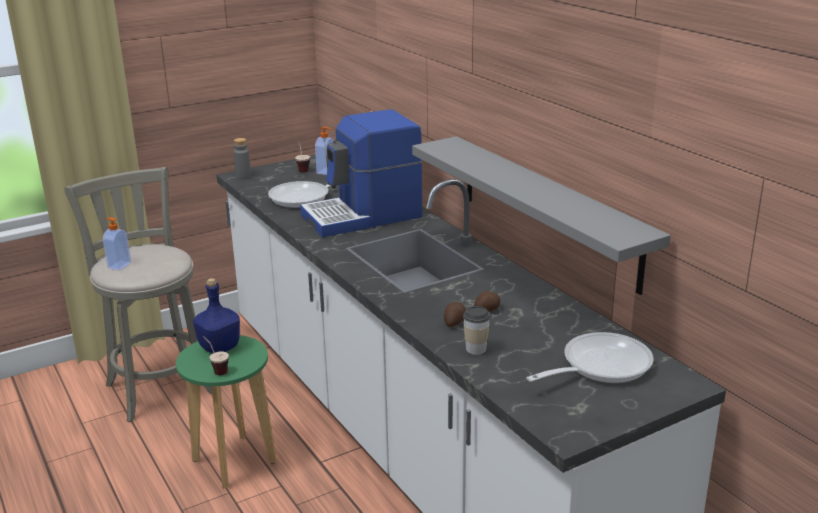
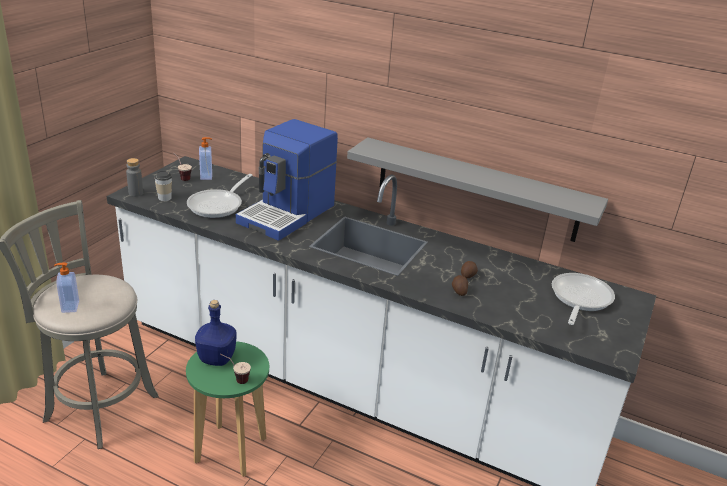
camera: 35 degrees left, 5 degrees up
(476, 349) = (497, 308): cup -> cup (164, 198)

